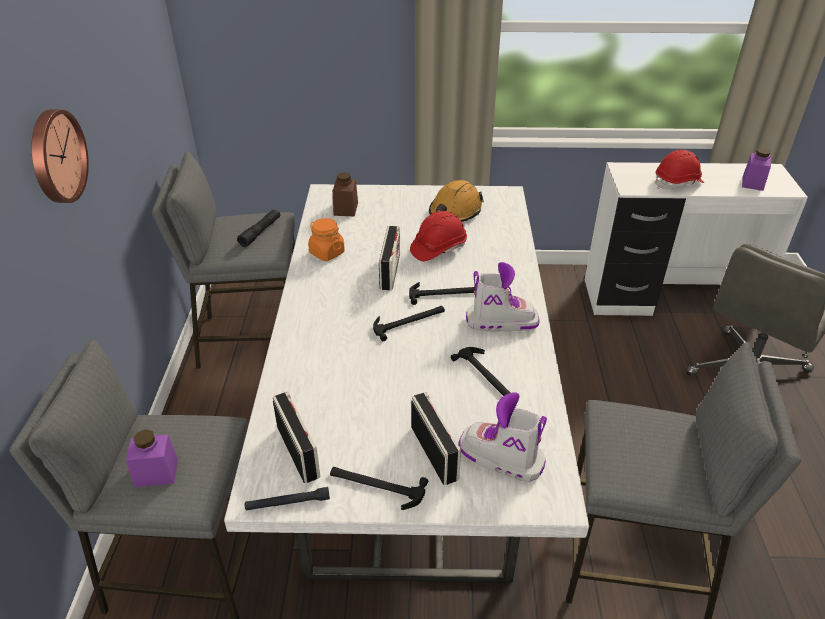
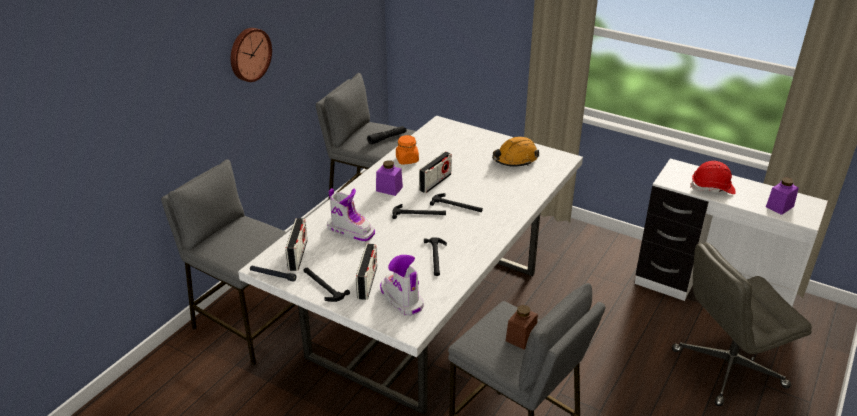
camera: 30 degrees right, 5 degrees down
(156, 473) = (231, 244): purple jar -> purple jar (389, 189)
(346, 209) = (444, 137): brown jar -> brown jar (521, 337)
(438, 248) = (480, 178): red hard hat -> none
(501, 321) = (476, 232): boot -> boot (351, 231)

